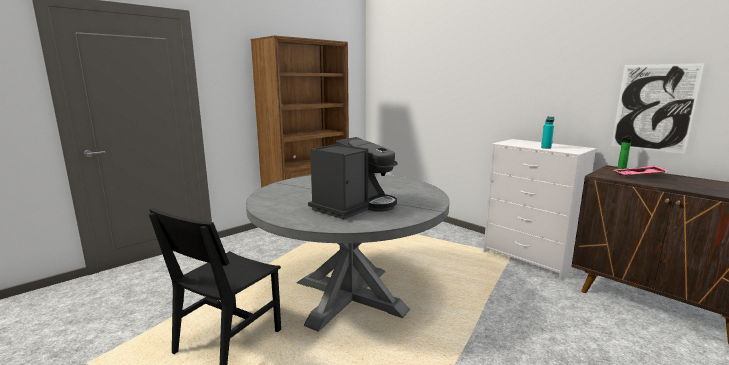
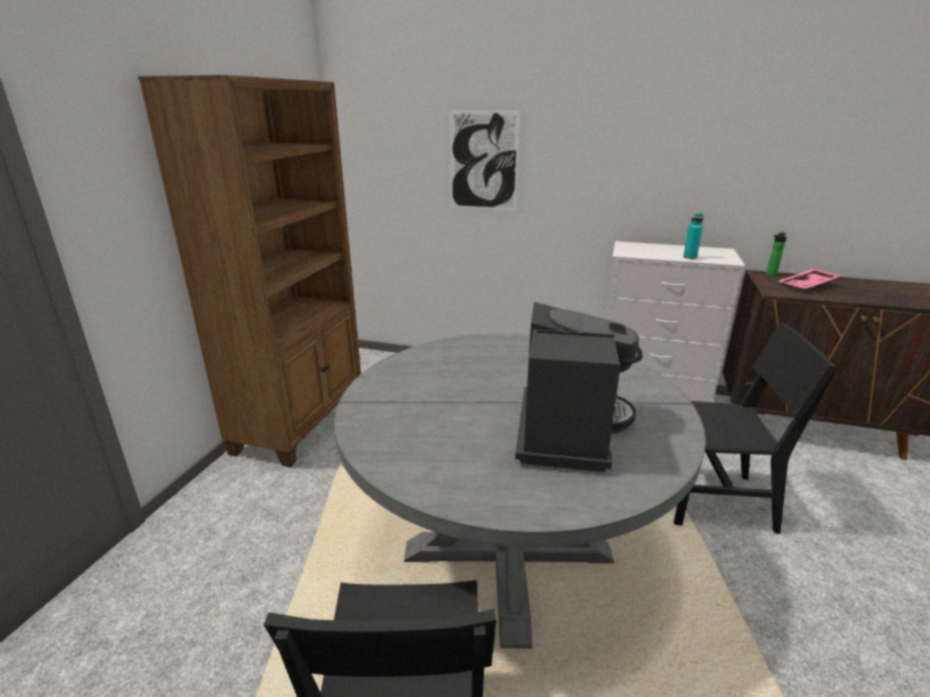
camera: 30 degrees left, 10 degrees up
(509, 314) = (713, 500): none -> black chair
(653, 108) = (806, 194): picture -> picture (483, 161)

